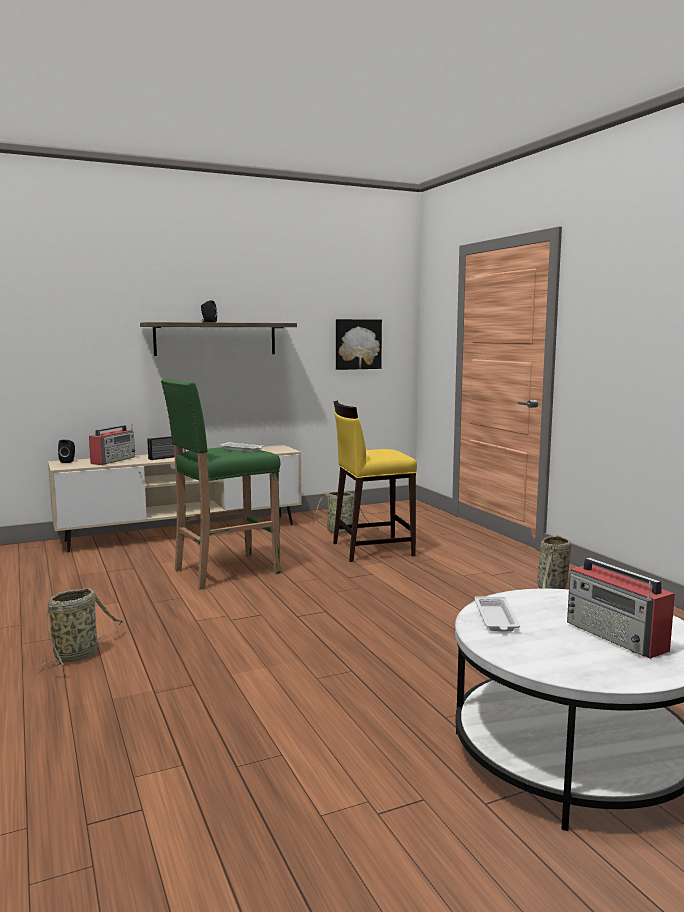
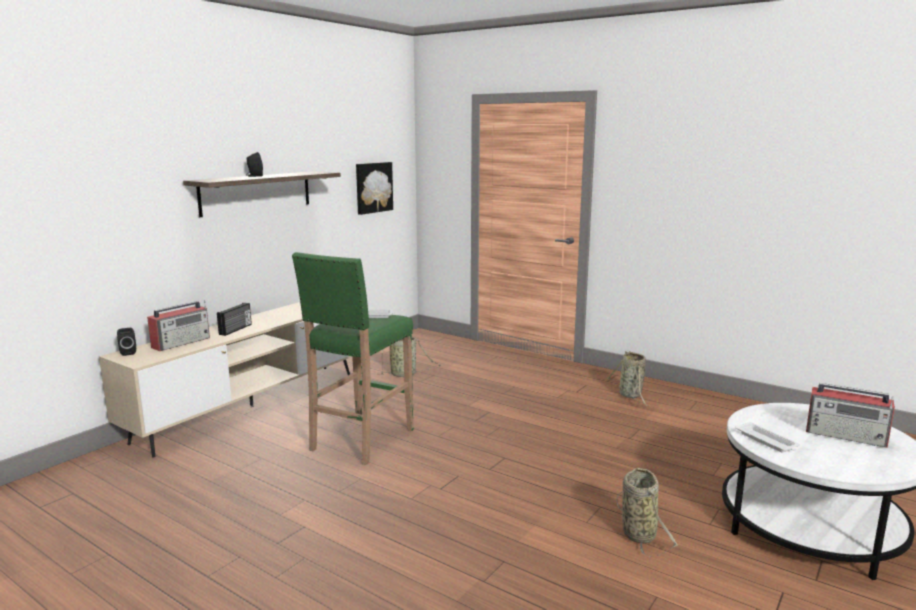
camera: 30 degrees left, 5 degrees up
(78, 655) = (356, 569): basket -> basket (637, 532)
(113, 460) = (182, 342): radio -> radio turned 45 degrees clockwise
(371, 549) = (455, 387): yellow stool -> none

